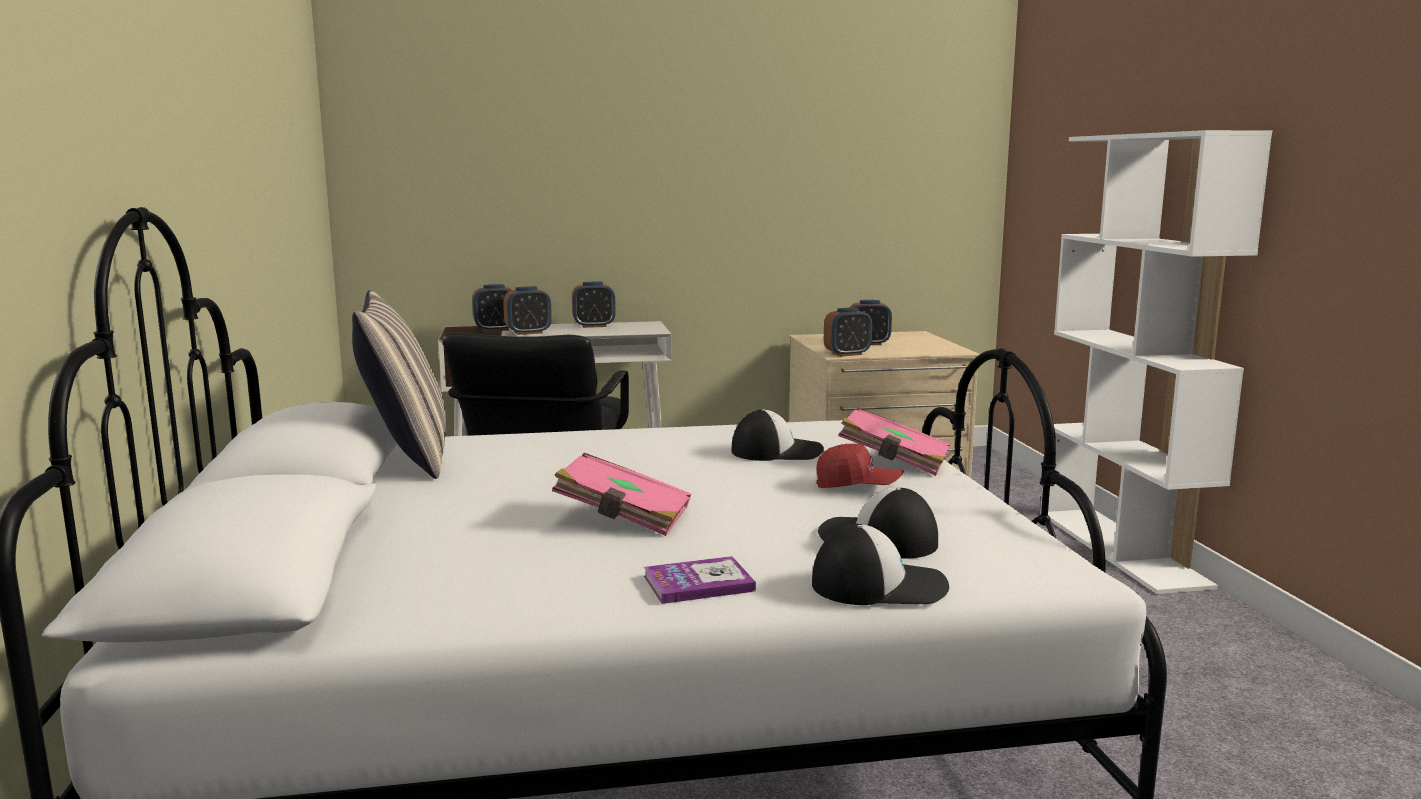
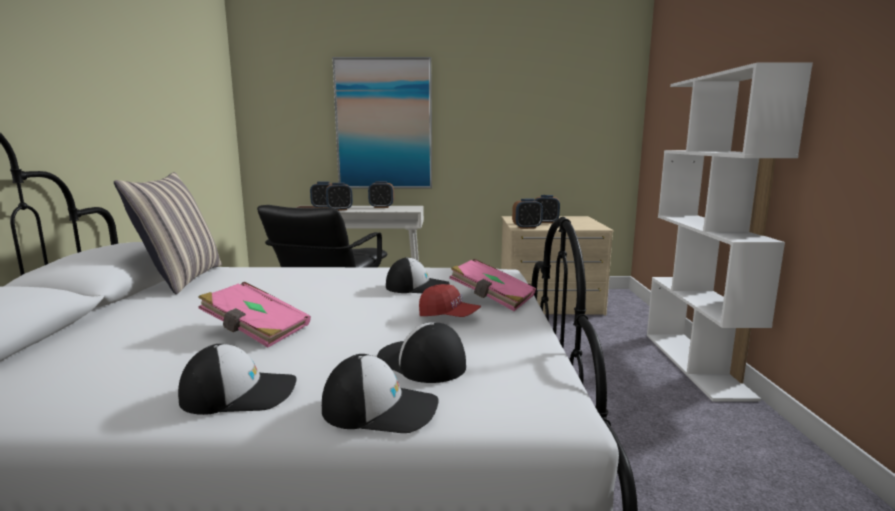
camera: 10 degrees right, 0 degrees up
(592, 185) = (384, 124): none -> picture
(698, 583) = (240, 393): book -> cap

